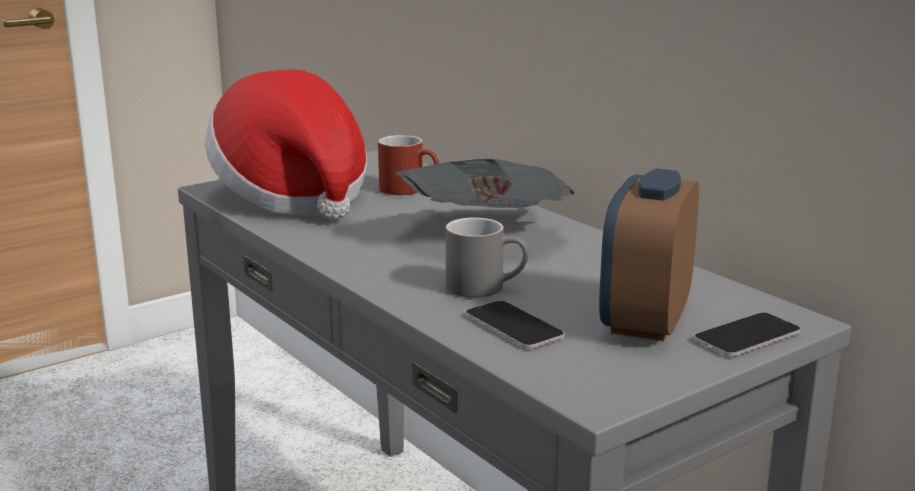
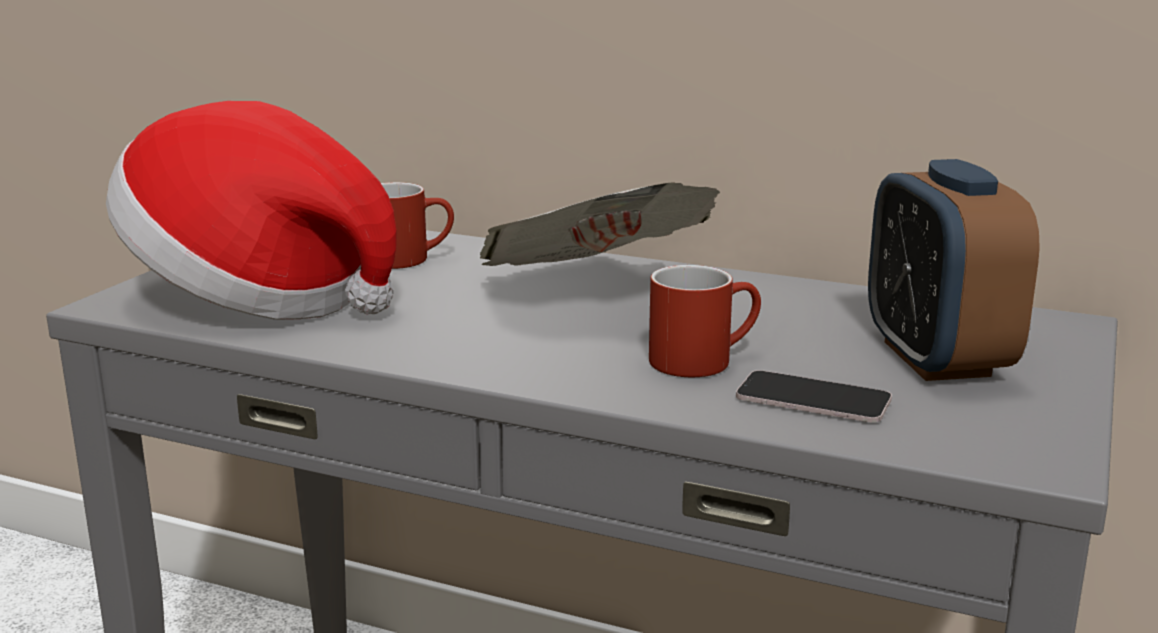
camera: 30 degrees left, 0 degrees up
(486, 287) = (703, 359): grey mug -> red mug
(747, 336) = (1055, 351): phone -> none

